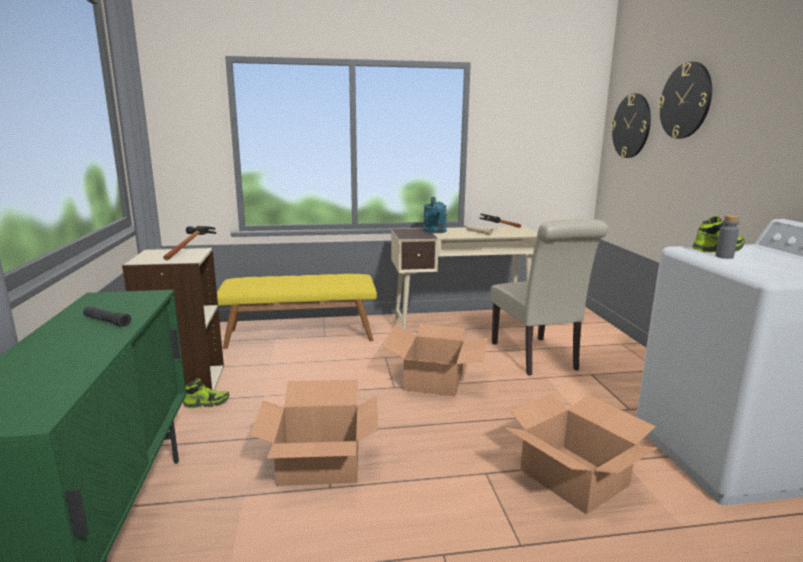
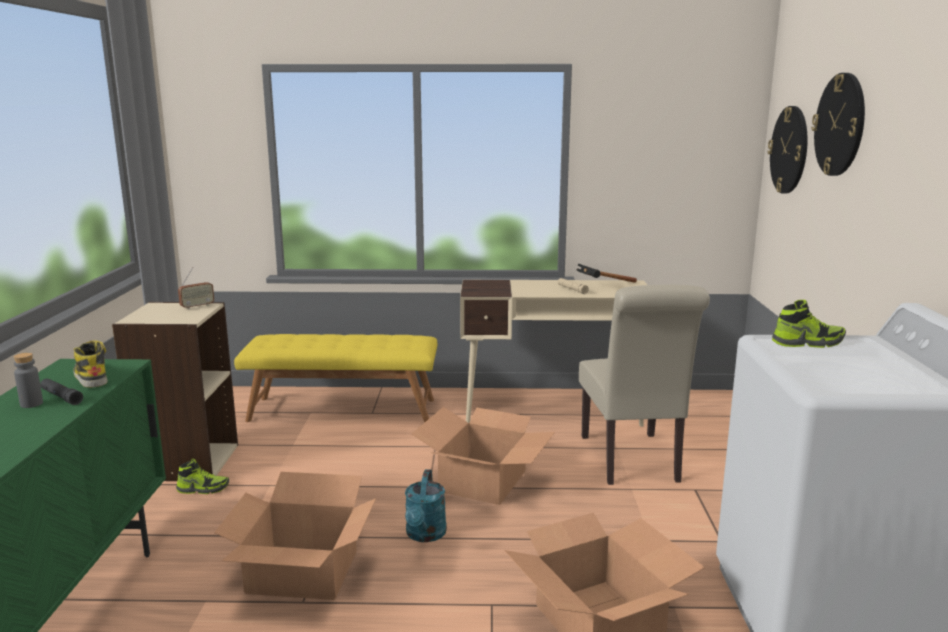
camera: 10 degrees right, 0 degrees up
(126, 304) = (91, 376): none -> boot
(191, 251) = (197, 306): hammer -> radio
(435, 232) = (516, 286): turquoise watering can -> turquoise watering can (425, 535)
(724, 257) = (802, 355): grey bottle -> grey bottle (31, 404)

